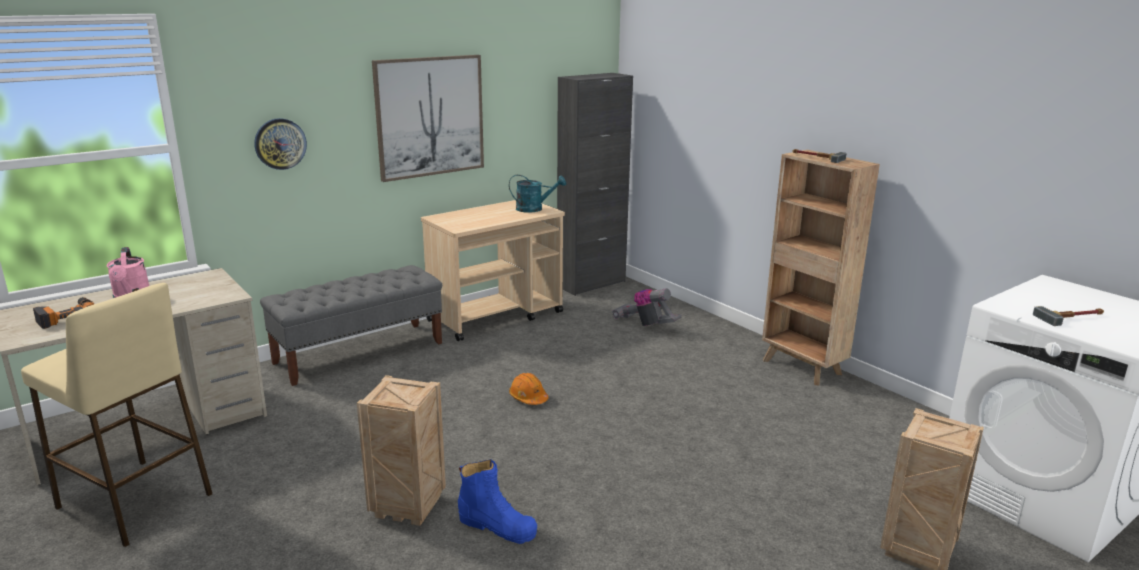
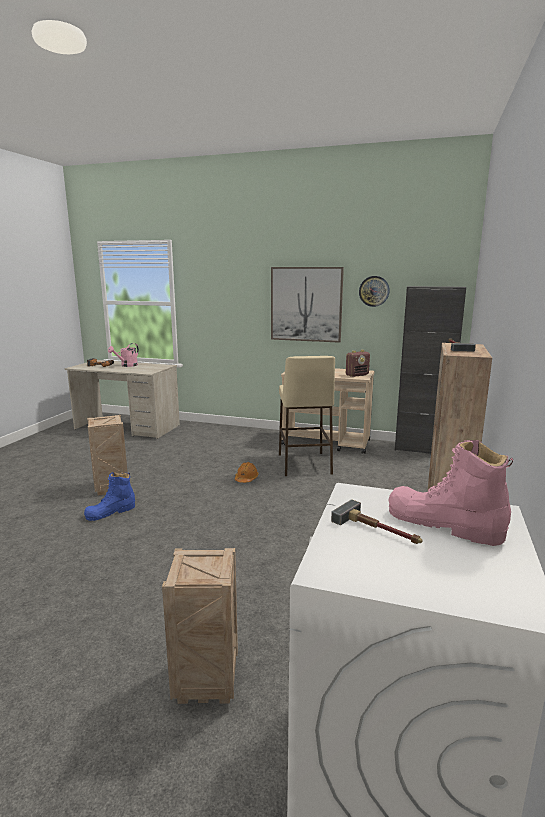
camera: 55 degrees right, 5 degrees down
(135, 501) = (75, 444): beige stool -> beige stool (304, 464)
(280, 143) = (219, 308): wall clock -> wall clock (374, 291)
(360, 352) = (236, 432): grey bench -> none
(497, 526) = (111, 512): blue boot -> blue boot turned 60 degrees clockwise
(534, 209) = (357, 375): turquoise watering can -> radio
(645, 324) = (397, 479): vacuum cleaner -> none
(1067, 300) = (443, 524): none -> pink boot

